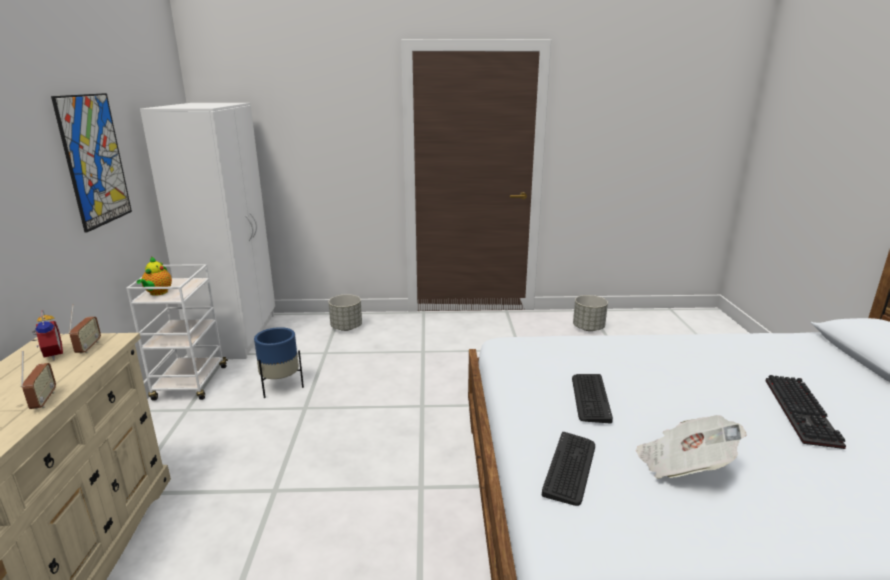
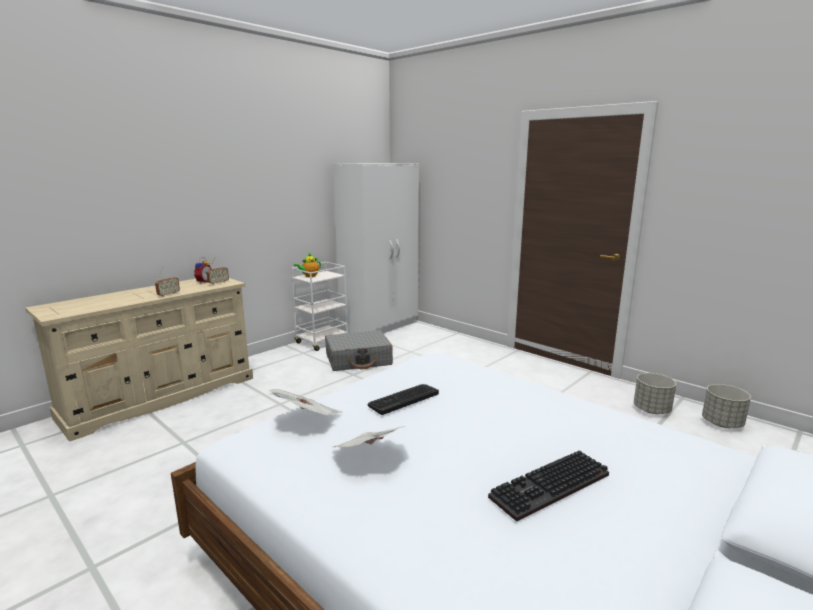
camera: 45 degrees right, 5 degrees down
(94, 160) = (287, 190): picture -> none
(281, 387) = (358, 360): blue planter -> grey suitcase
(346, 327) = (447, 342): grey planter -> grey planter (722, 423)
(570, 468) = (308, 420): keyboard -> newspaper

